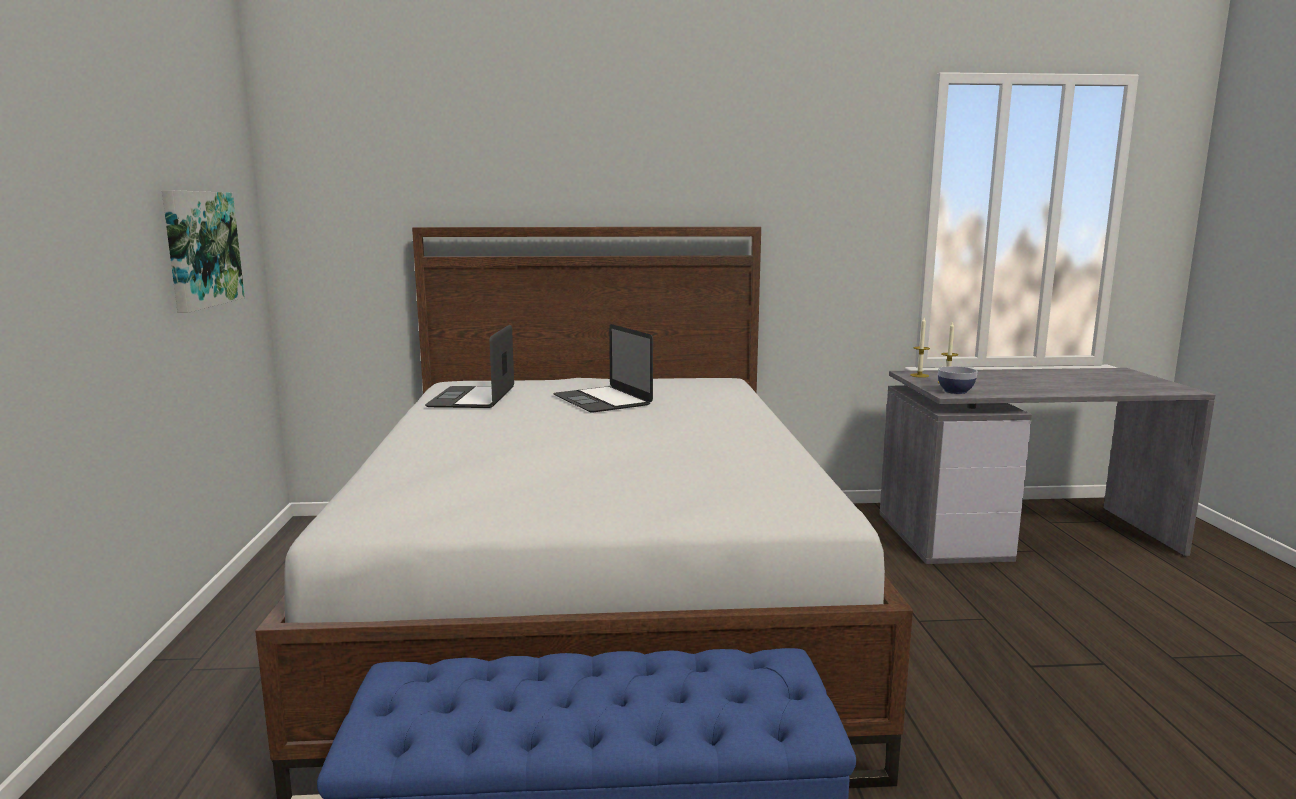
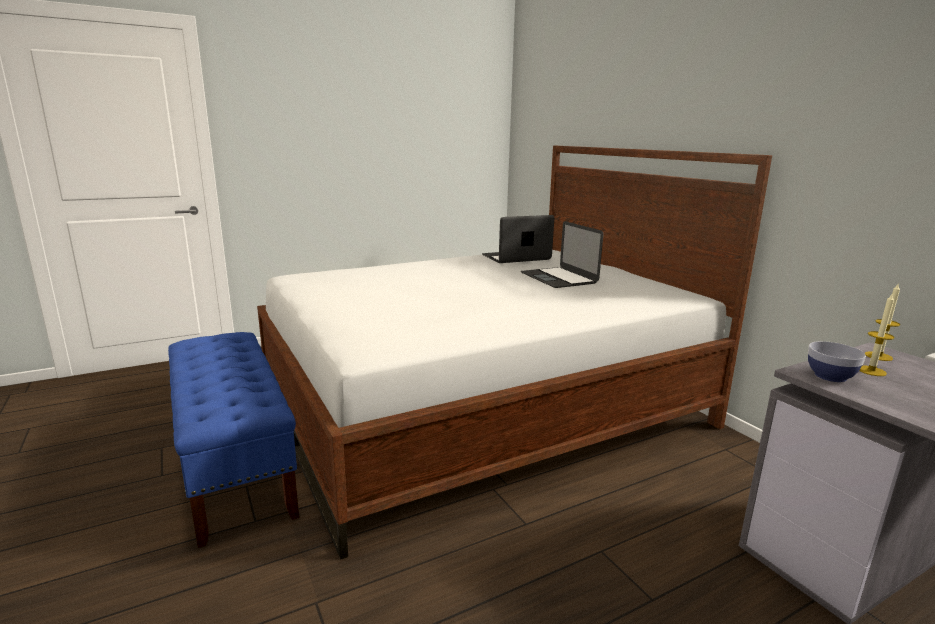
camera: 65 degrees right, 5 degrees up
(201, 249) = (437, 152): picture -> none
(602, 400) = (558, 278): laptop -> laptop turned 60 degrees counterclockwise

